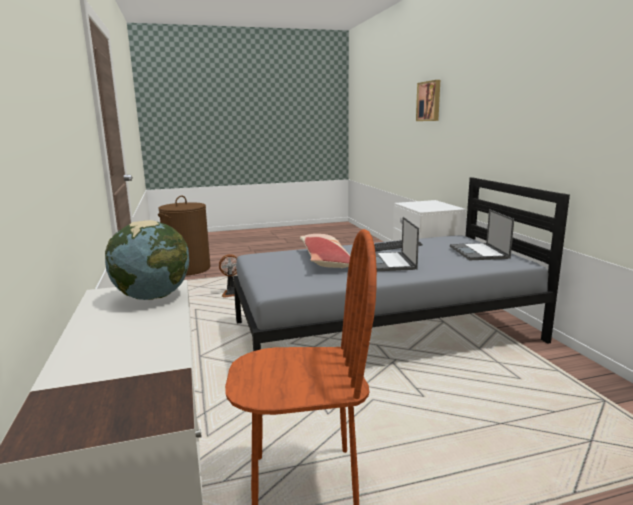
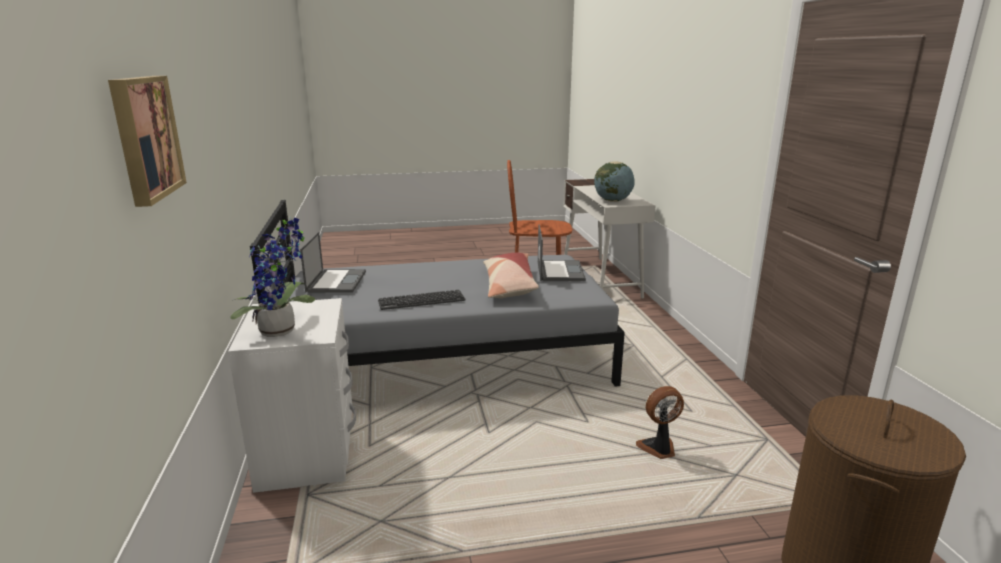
camera: 175 degrees left, 5 degrees up
(389, 262) = (446, 276): laptop -> laptop (560, 271)
(424, 203) = (282, 331): none -> potted plant

